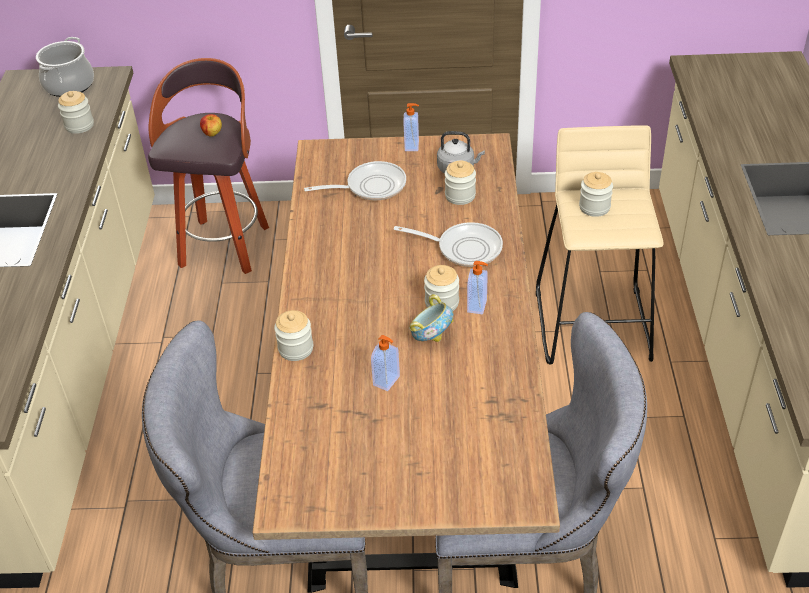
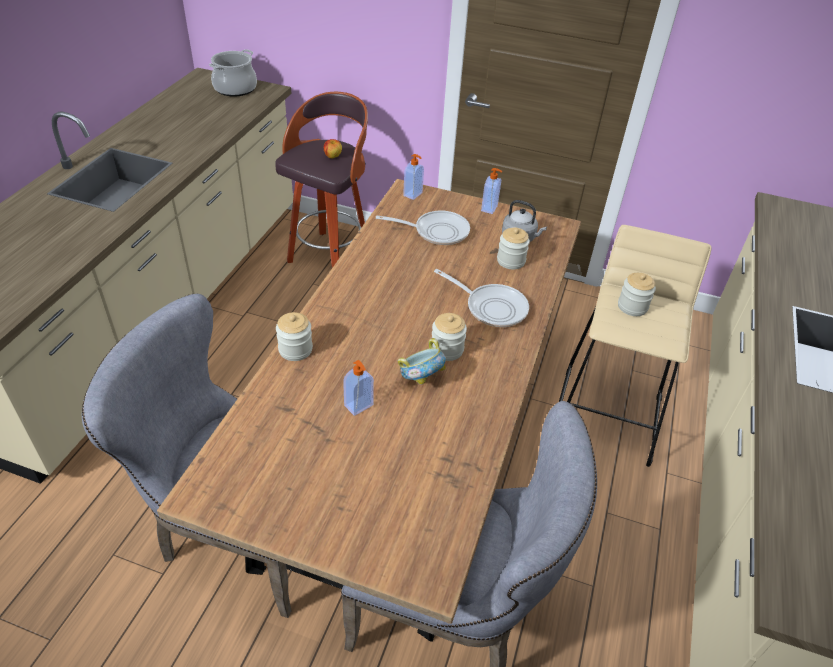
camera: 15 degrees right, 0 degrees up
(79, 125) = (223, 118): jar -> none
(478, 306) = (478, 363): soap dispenser -> soap dispenser (413, 194)

